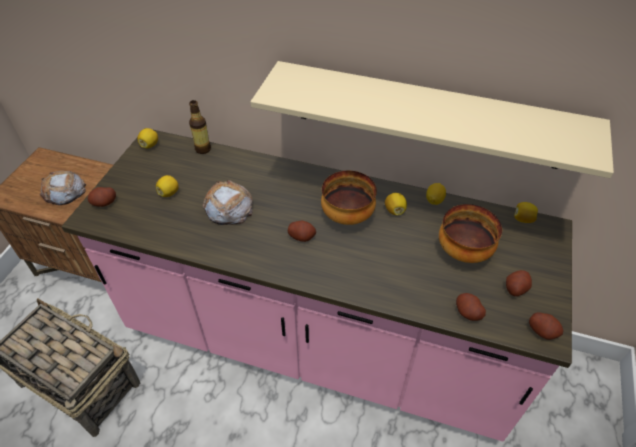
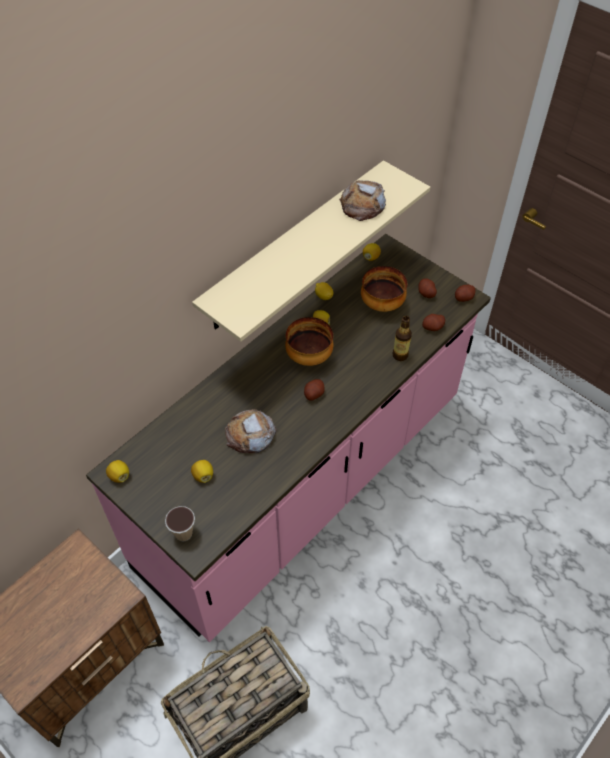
camera: 65 degrees left, 5 degrees up
(63, 191) = (60, 614): bread -> bread (362, 205)
(104, 203) = (183, 533): potato -> cup
(203, 149) = (157, 432): bottle -> bottle (400, 355)

